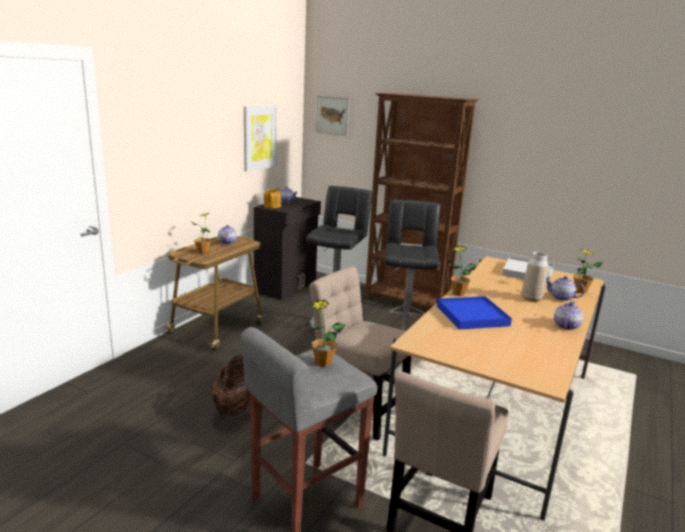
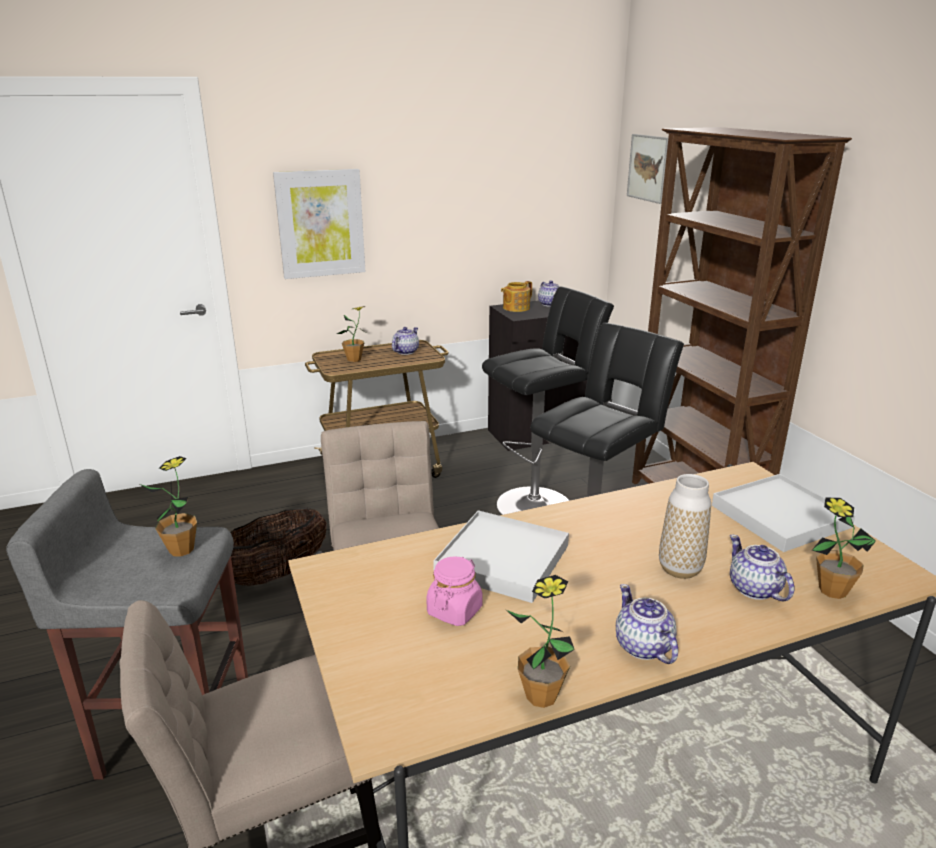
camera: 40 degrees right, 5 degrees up
(259, 137) = (510, 201): picture -> picture (320, 223)
(458, 293) = (557, 514): potted plant -> potted plant (541, 696)
(472, 316) = (503, 560): blue tray -> white tray
(491, 338) = (454, 610): none -> pink jar
(565, 326) = (643, 647): teapot -> teapot turned 90 degrees counterclockwise

